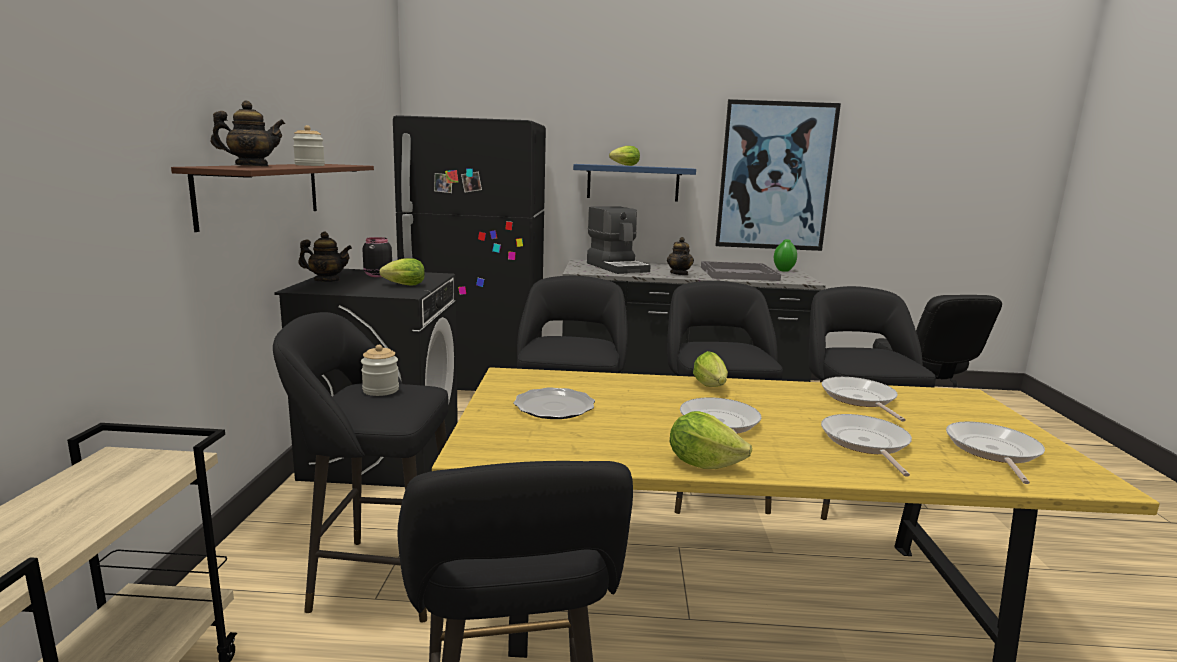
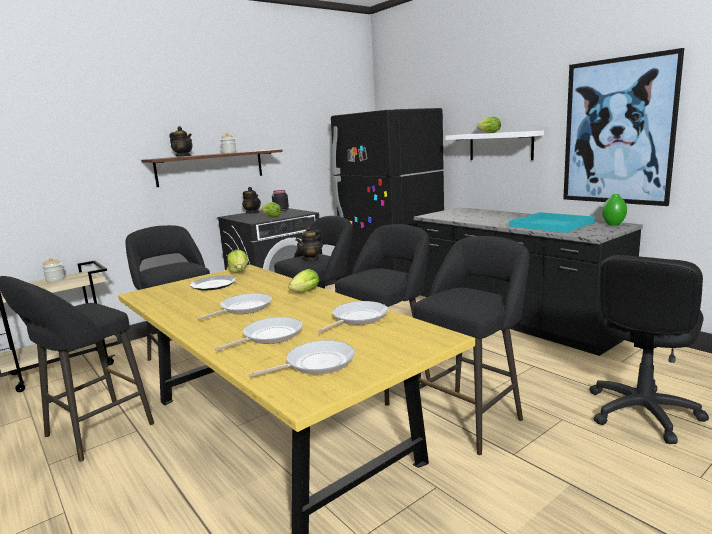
camera: 50 degrees right, 0 degrees up
(380, 390) = (178, 265): jar -> jar (55, 280)
(617, 267) = (468, 214): coffee machine -> none
(633, 183) = (500, 146): blue shelf -> white shelf
(679, 274) = (496, 221): teapot -> teapot (311, 259)
(703, 463) = (181, 319): lettuce -> lettuce (239, 272)
(739, 274) = (551, 224): grey tray -> turquoise tray

